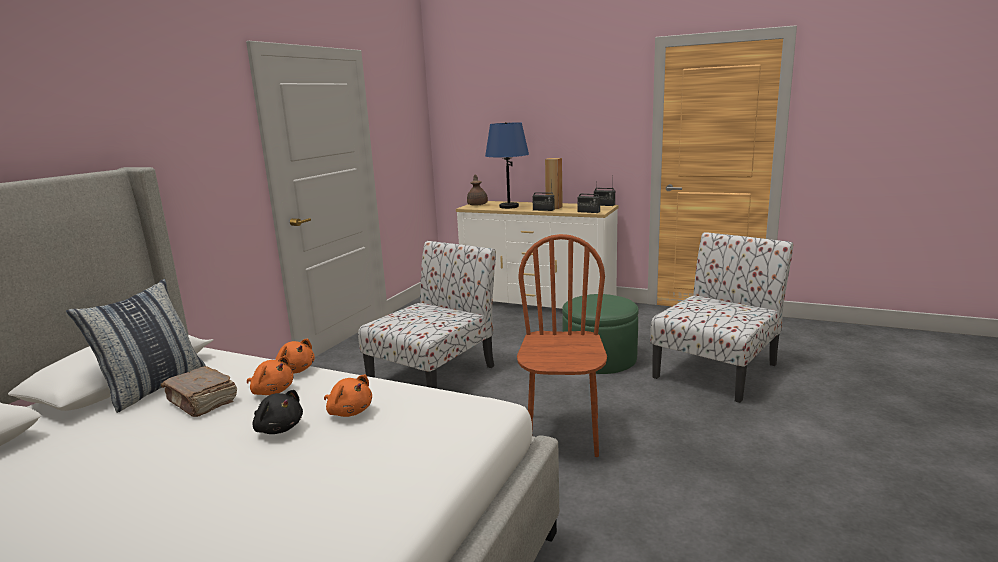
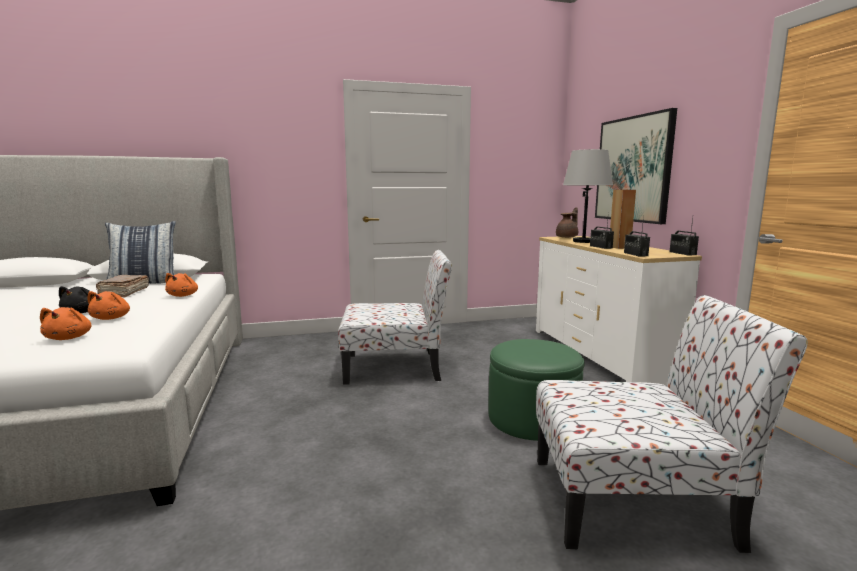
camera: 50 degrees right, 5 degrees down
(272, 391) = (144, 299): orange plush toy -> orange plush toy (69, 338)
(508, 206) = (583, 241): blue table lamp -> grey table lamp
(533, 138) = (633, 169): none -> picture
(563, 435) = (351, 452): brown chair -> none

